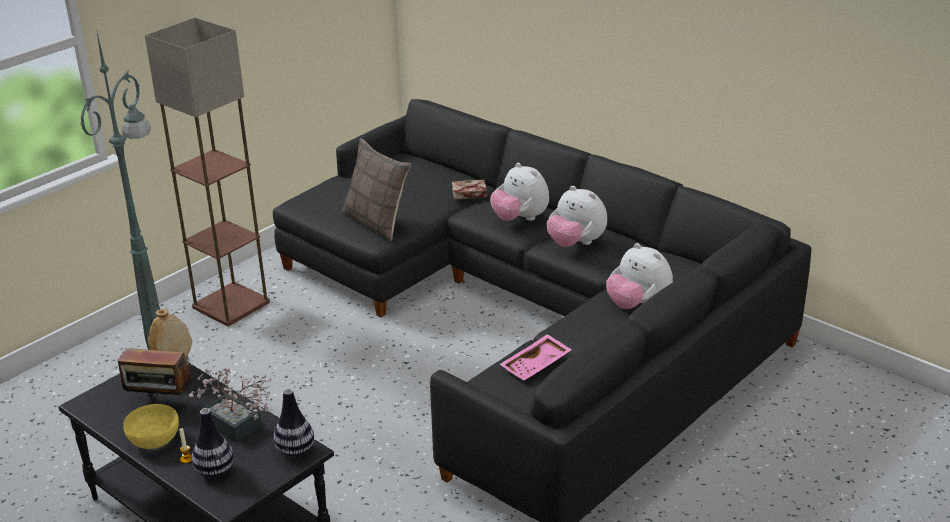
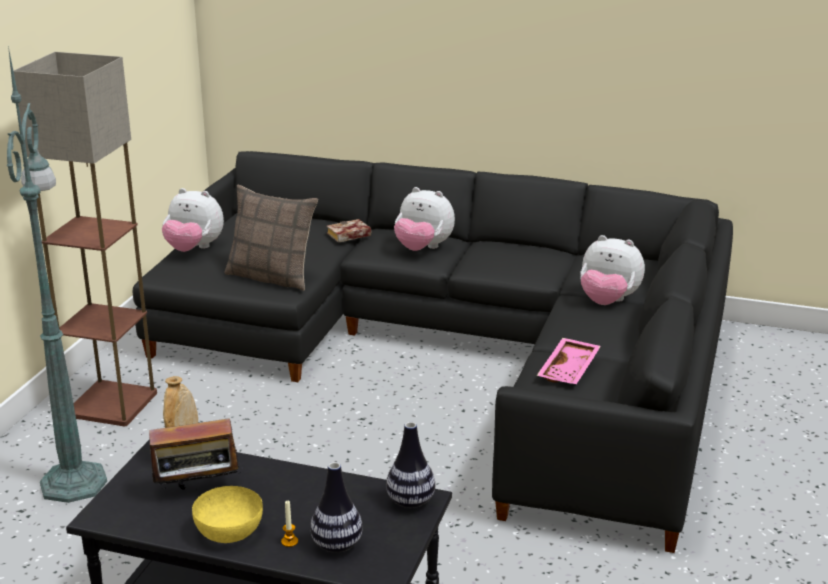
camera: 25 degrees left, 5 degrees down
(236, 428) = (319, 495): potted plant -> none
(576, 244) = (500, 260): plush toy -> plush toy (194, 249)

